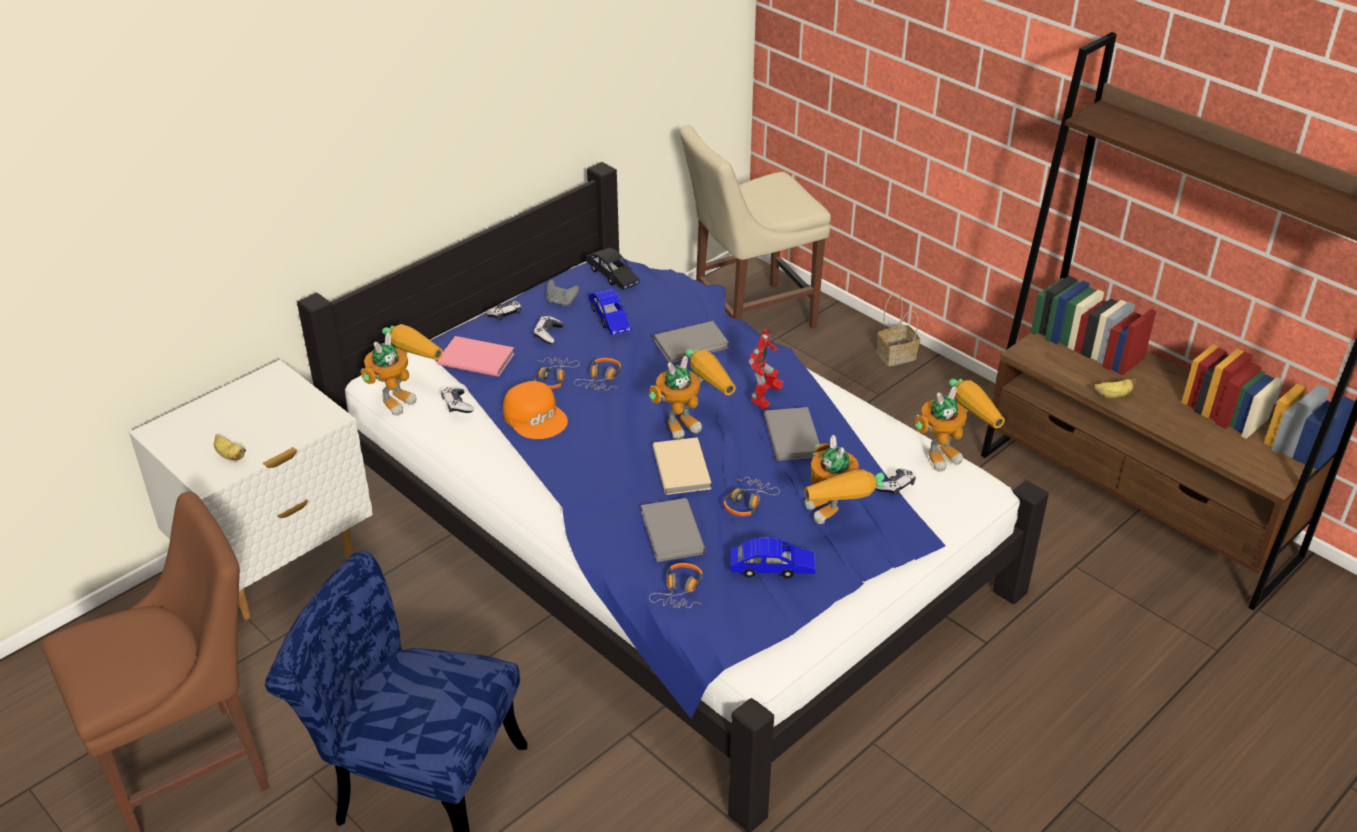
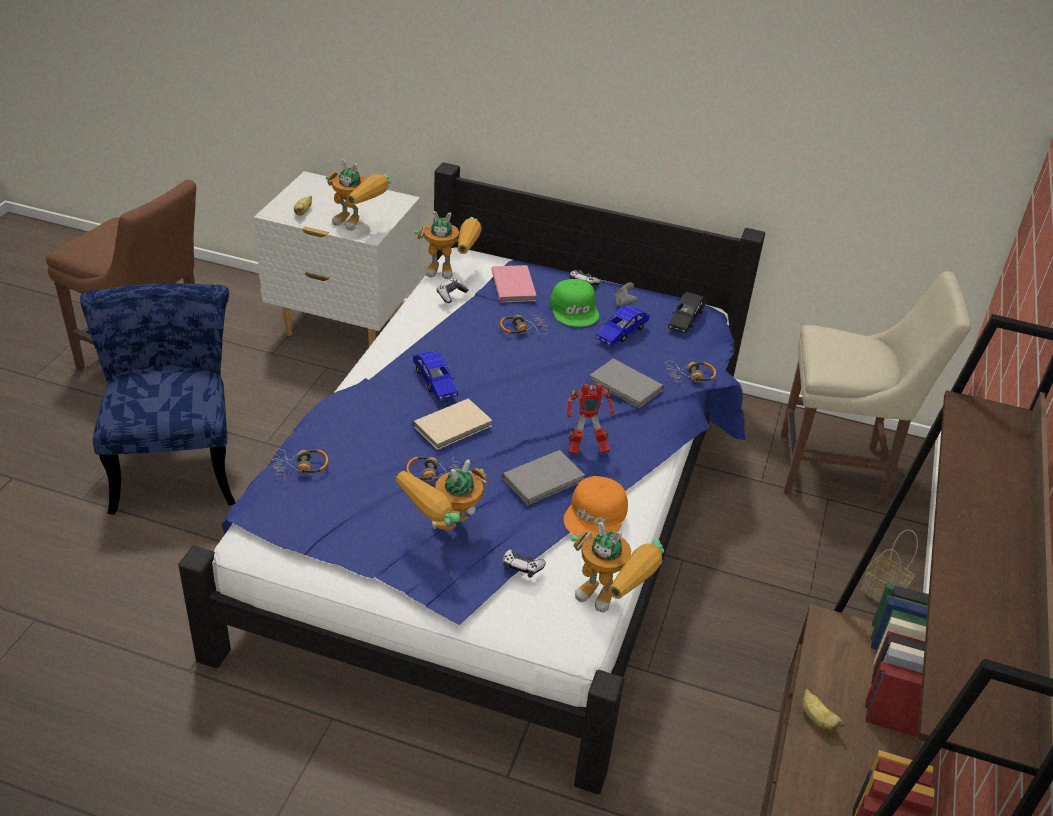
camera: 60 degrees right, 0 degrees up
(536, 417) = (467, 335): orange cap -> orange cap (596, 515)
(548, 334) = (575, 309): game controller -> green cap
(601, 379) = (536, 352): headphones -> headphones (690, 377)
(670, 533) = (367, 442): grey book -> none
(691, 422) = (519, 415): toy robot -> toy robot (359, 225)
(748, 317) = (837, 470): beige chair -> beige chair turned 150 degrees clockwise
(772, 568) = (356, 512): blue toy car -> blue toy car (435, 382)

